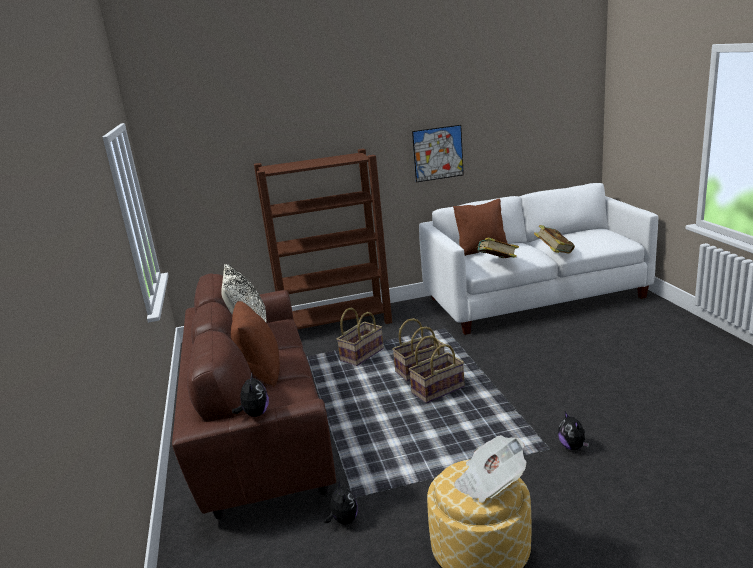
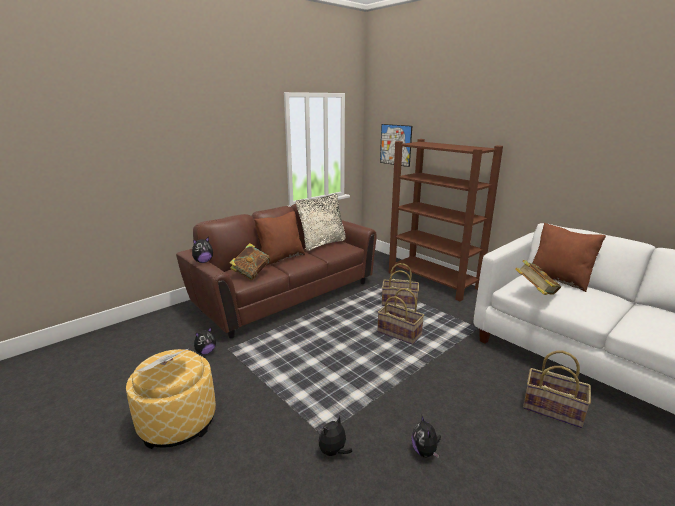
camera: 60 degrees right, 0 degrees up
(437, 390) = (376, 349): basket -> basket (552, 409)
(438, 153) = (579, 169): picture -> picture (395, 145)
(554, 253) = (618, 321): book -> book (251, 274)
(589, 401) = (425, 451): none -> plush toy

